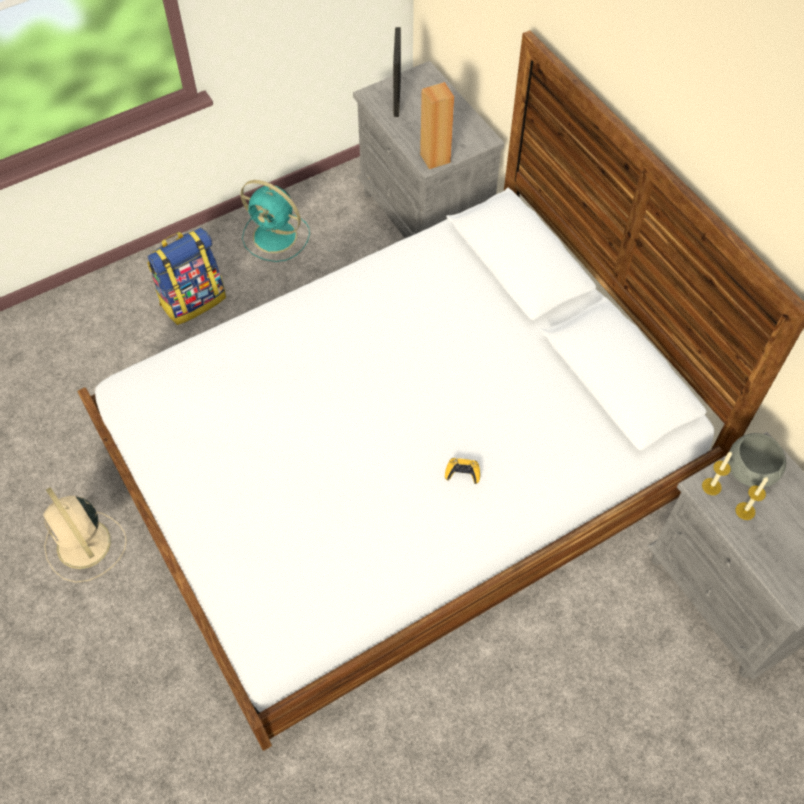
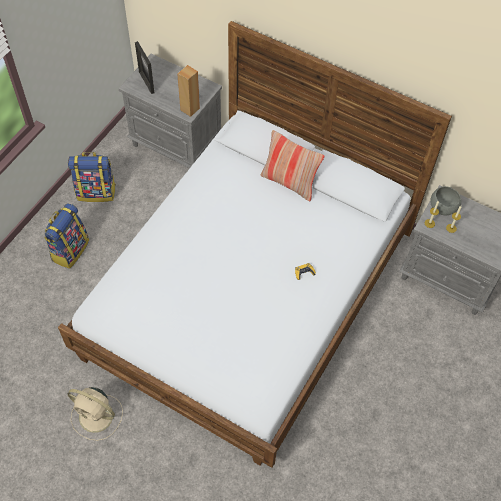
camera: 30 degrees left, 0 degrees up
(277, 237) = (96, 192): turquoise fan -> backpack
(525, 326) = (289, 182): none -> pillow

